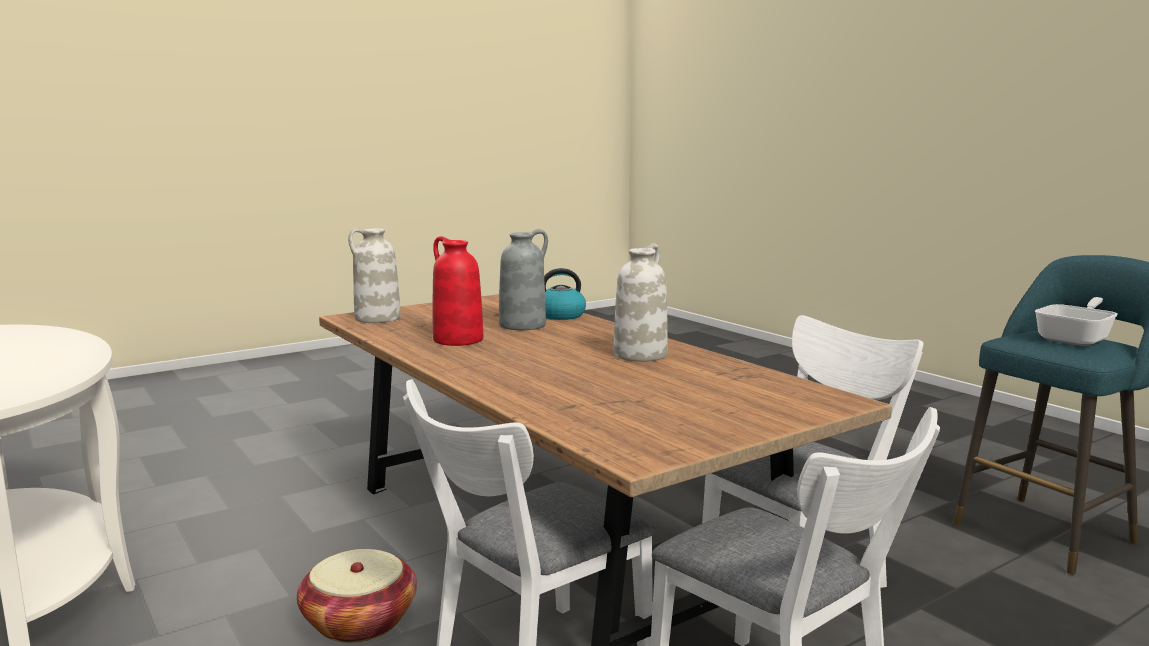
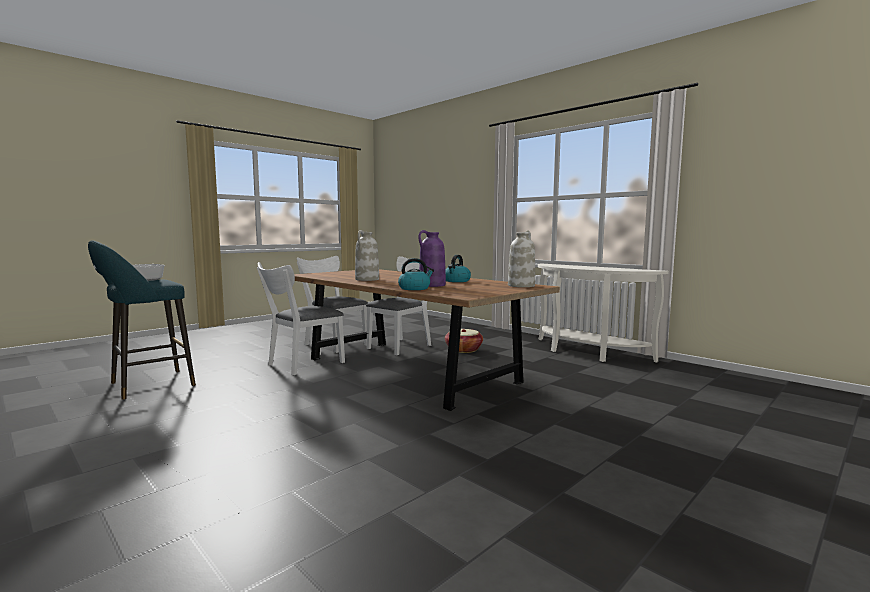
camera: 170 degrees right, 5 degrees down
(457, 340) = (456, 281): red vase -> kettle
(523, 325) = (432, 285): grey vase -> purple vase

